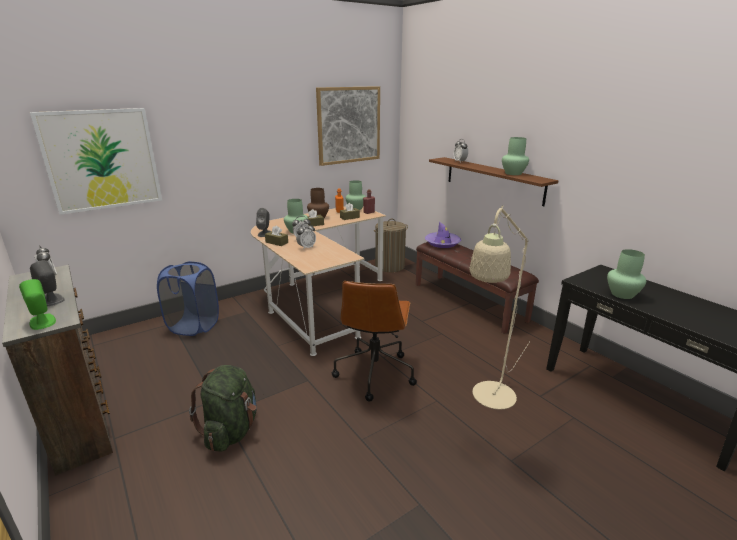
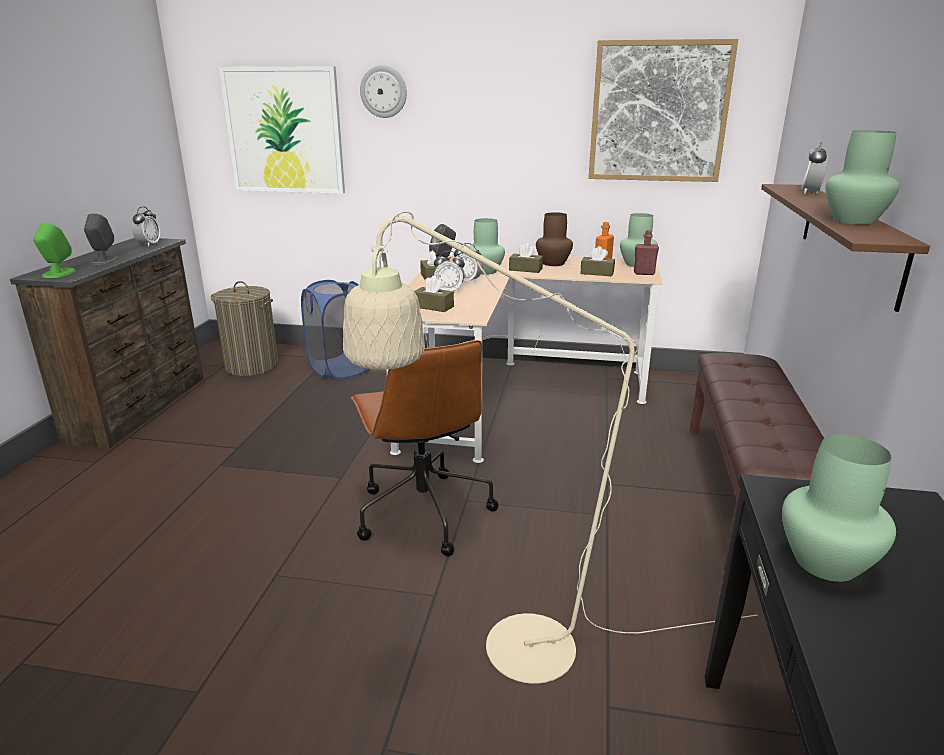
camera: 45 degrees right, 0 degrees up
(185, 124) = (383, 92): none -> wall clock
(231, 431) = (199, 484): green backpack -> none
(320, 258) = (433, 307): none -> brown tissue box
(374, 372) = (422, 512): brown office chair -> brown office chair turned 75 degrees counterclockwise
(389, 266) = (691, 389): laundry basket -> laundry basket (251, 366)
(442, 243) = (749, 362): purple hat -> none

